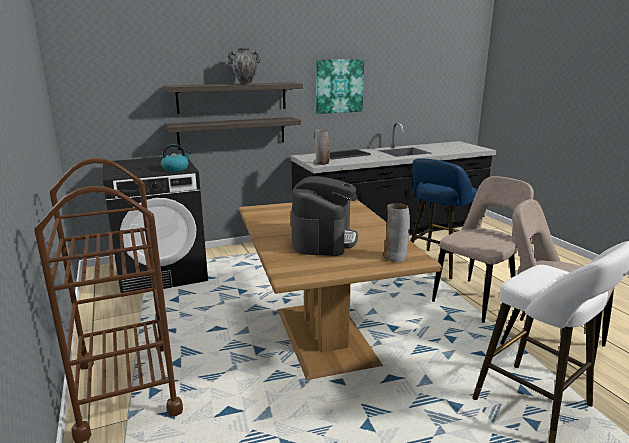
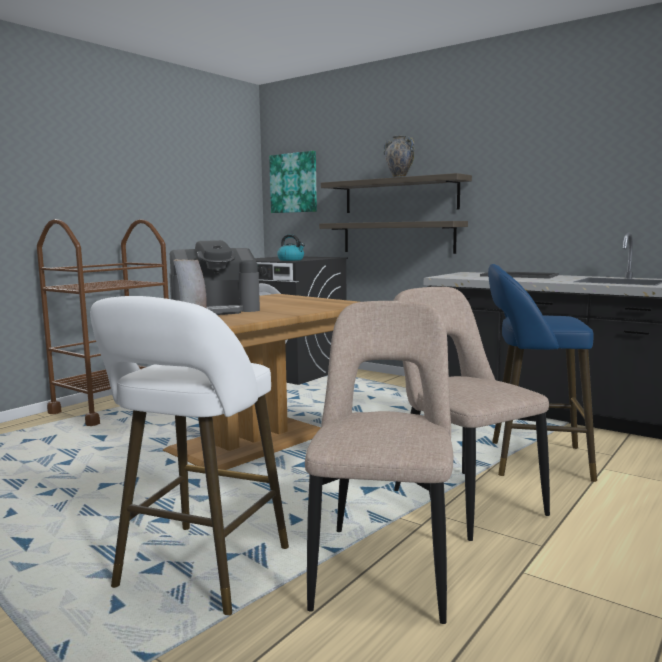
camera: 60 degrees right, 10 degrees down
(322, 163) = (451, 276): vase -> none
(339, 86) = (539, 177): picture -> picture (294, 183)
(477, 299) = (462, 500): beige chair -> beige chair turned 135 degrees counterclockwise

